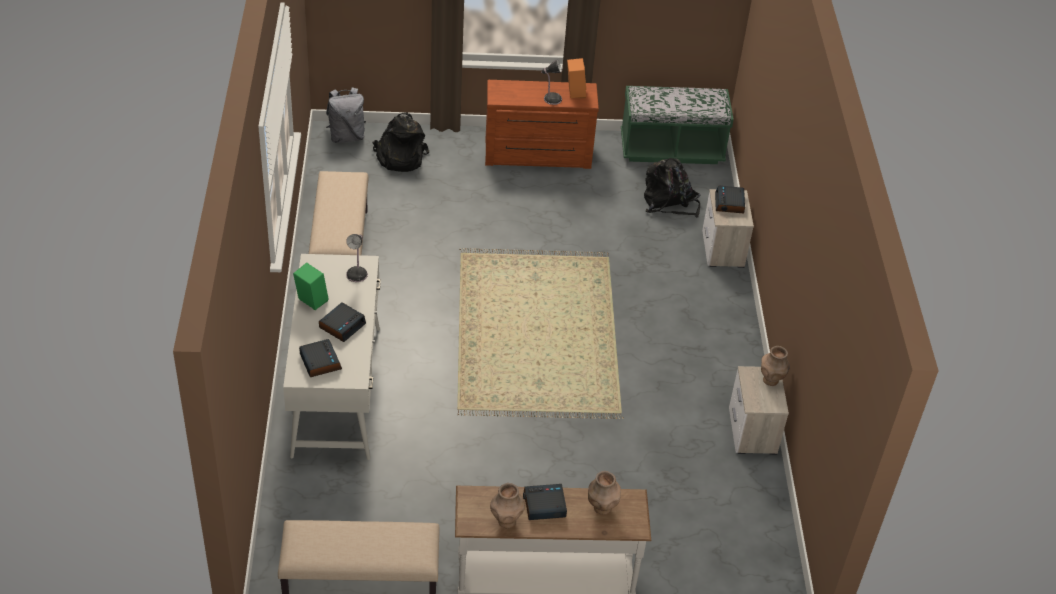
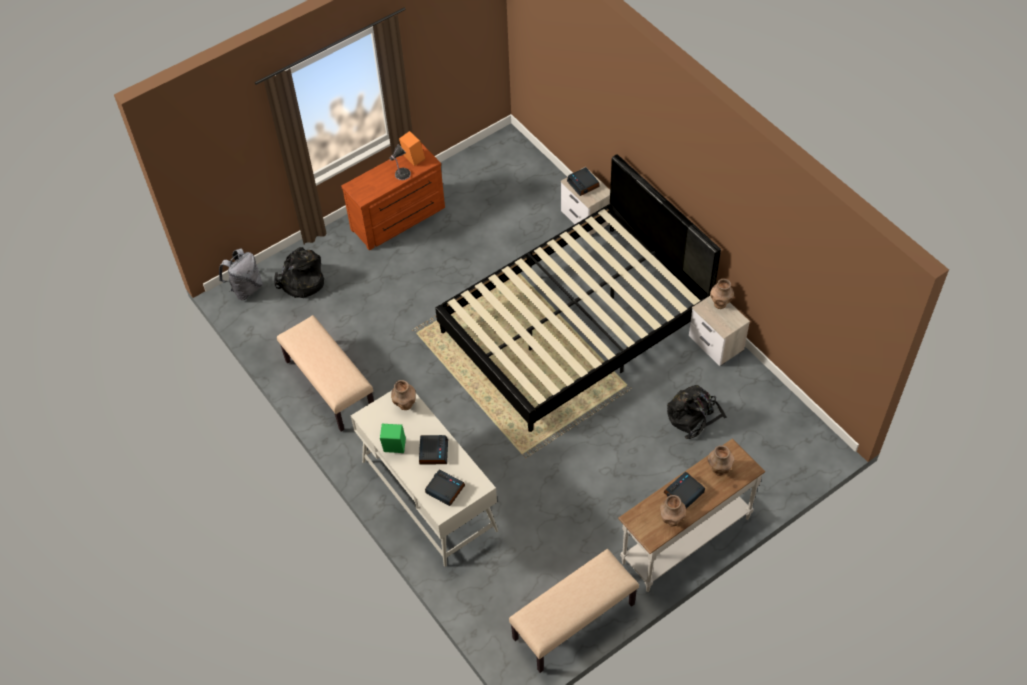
camera: 30 degrees left, 10 degrees up
(357, 273) = (405, 405): table lamp -> brown vase
(620, 332) = (575, 325): none -> black bed
(669, 202) = (521, 202): black backpack -> black backpack (693, 416)
(671, 149) = (486, 158): green bench -> none

